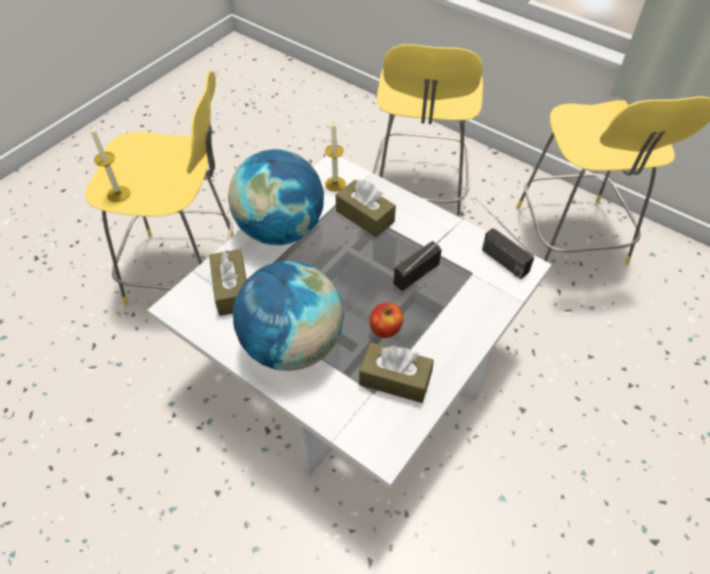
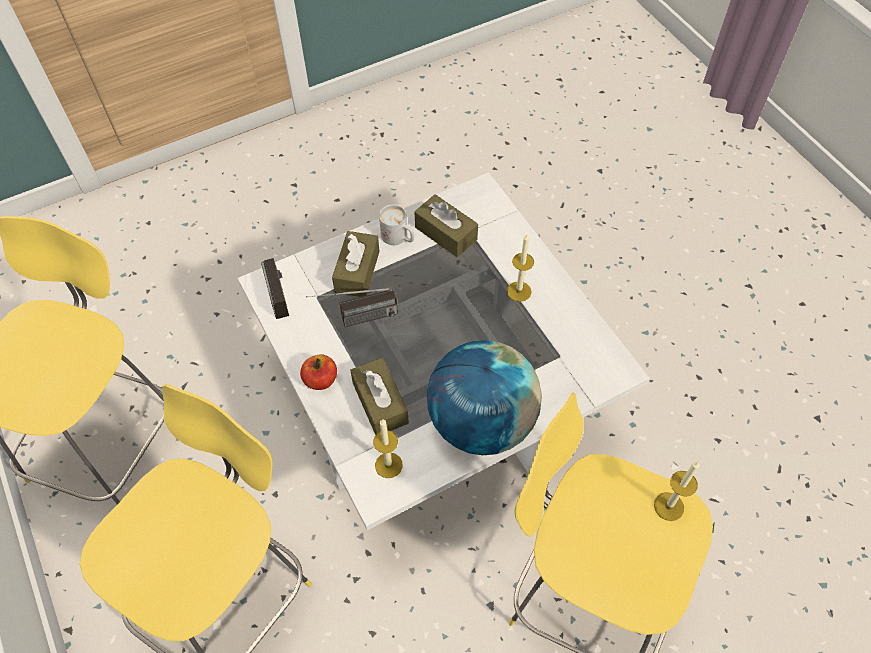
camera: 155 degrees left, 5 degrees up
(232, 290) = (558, 367): brown tissue box -> brown tissue box (357, 271)
(292, 345) = (519, 291): globe -> candle
(385, 328) = (429, 275): apple -> apple (321, 380)
(438, 355) = (399, 238): none -> white mug

